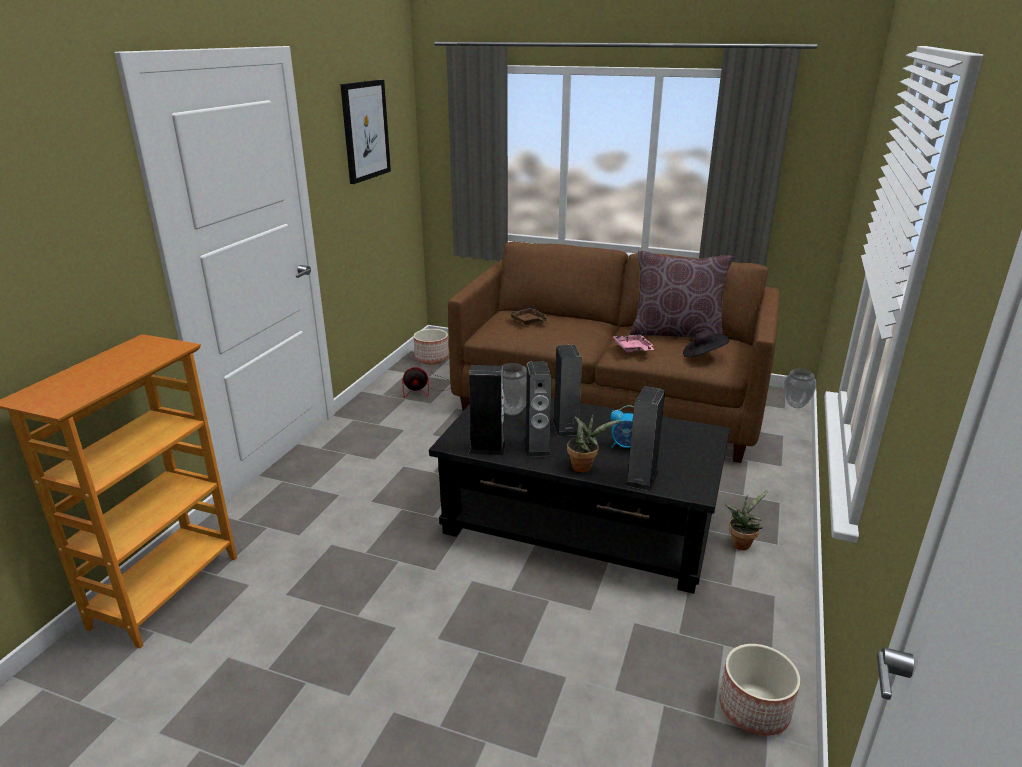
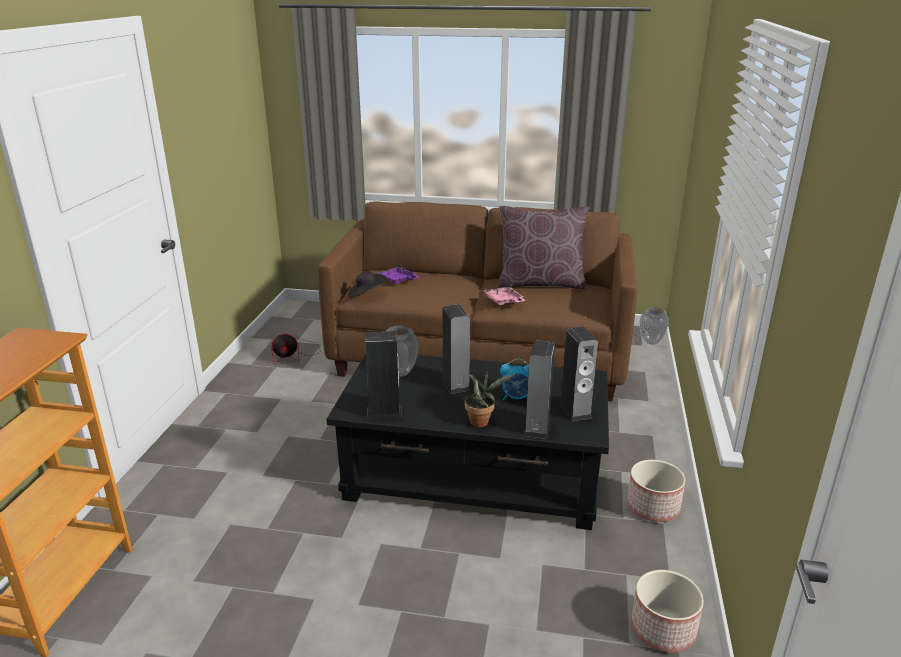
camera: 10 degrees left, 0 degrees up
(365, 130) = (216, 96): picture -> none
(431, 359) = (294, 323): planter -> planter (653, 508)
(529, 321) = (398, 280): brown tray -> purple tray
(537, 447) = (432, 406): speaker -> speaker (575, 410)
(703, 355) = (570, 303): black hat -> black hat (366, 295)
(741, 543) = (625, 477): potted plant -> none

